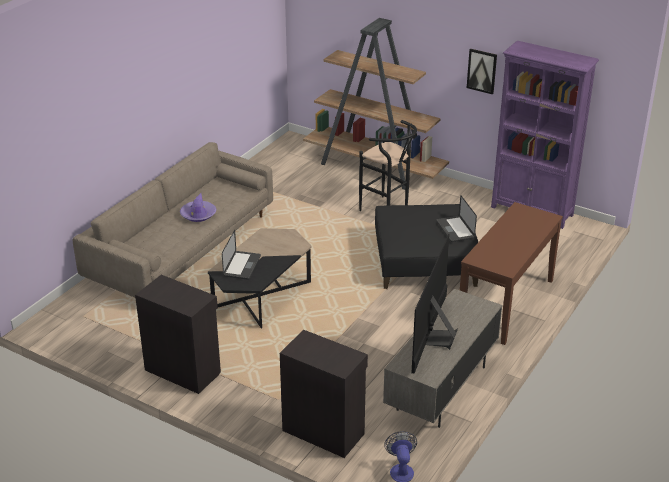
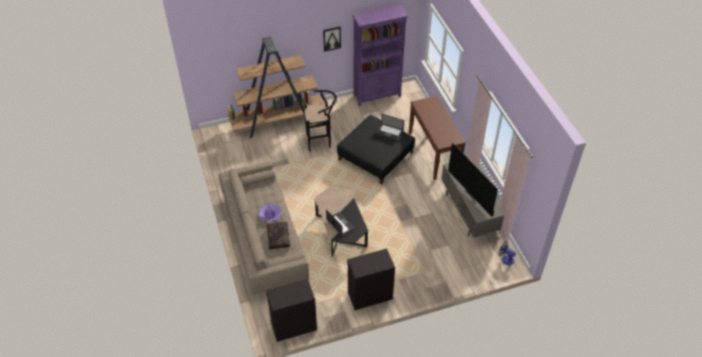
camera: 50 degrees left, 15 degrees up
(169, 236) = (278, 237): none -> brown pillow
(323, 431) = (459, 269): black cabinet -> black cabinet (293, 326)

